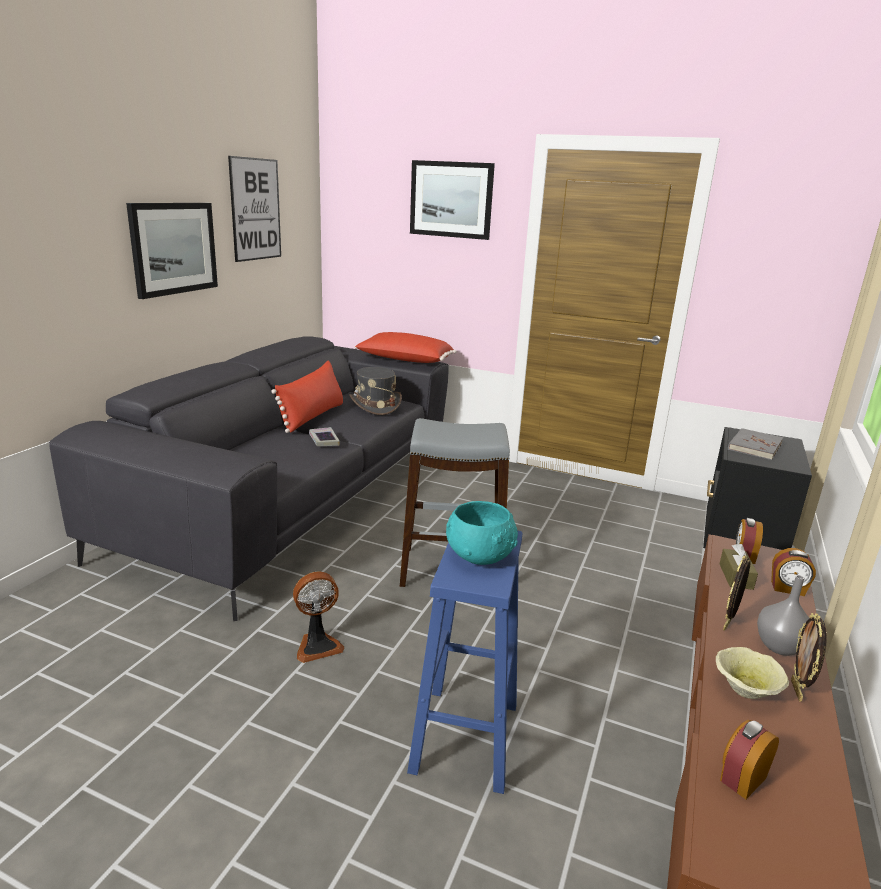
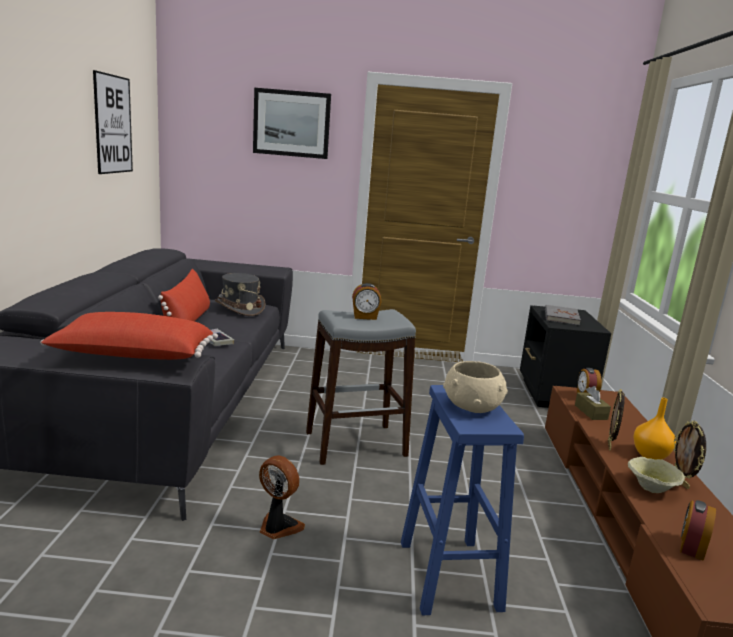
camera: 20 degrees left, 5 degrees down
(174, 248) = (51, 157): picture -> none
(317, 645) = (278, 527): fan -> fan turned 105 degrees counterclockwise
(404, 361) = (256, 267): red pillow -> red pillow (133, 357)
(480, 554) = (472, 406): turquoise bowl -> beige bowl
(778, 646) = (649, 455): grey vase -> orange vase
(787, 589) = (627, 416): alarm clock -> alarm clock (365, 317)

